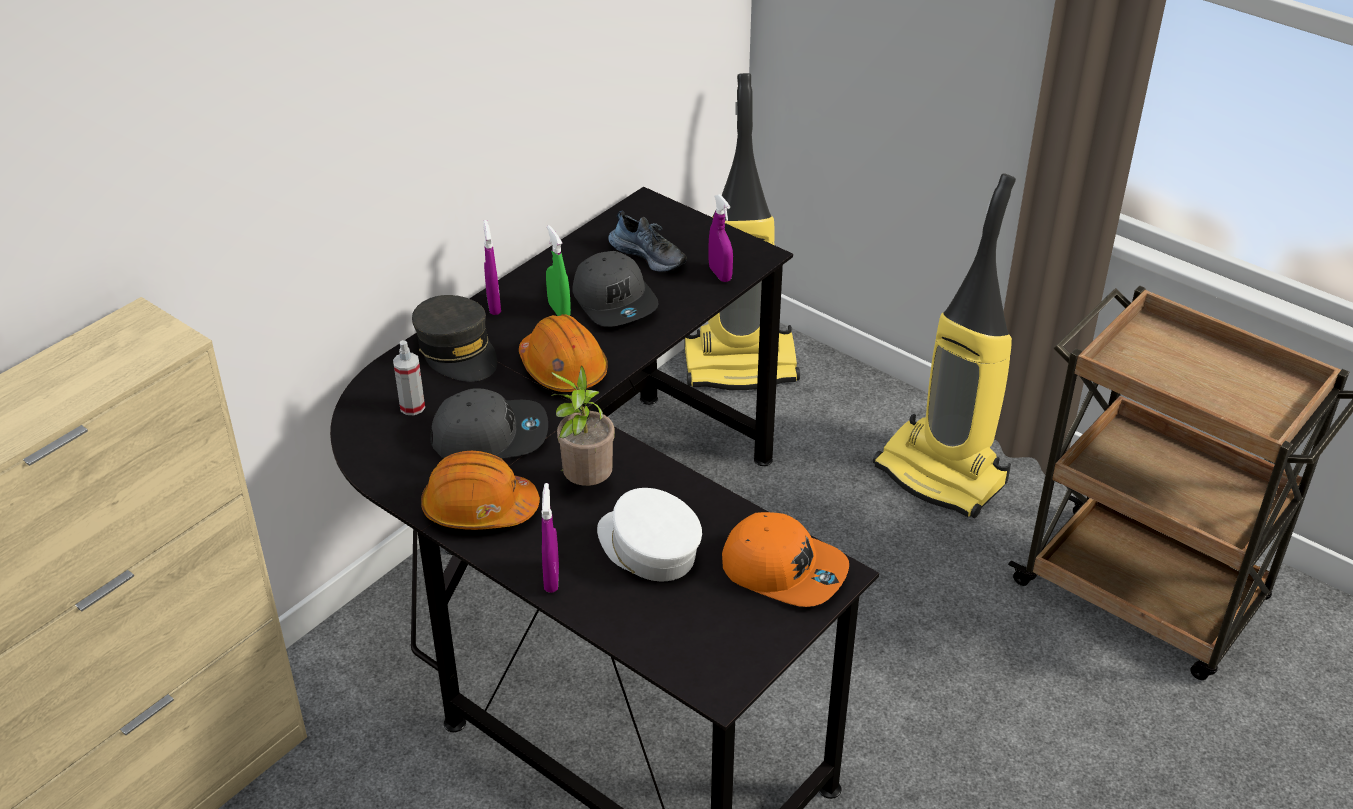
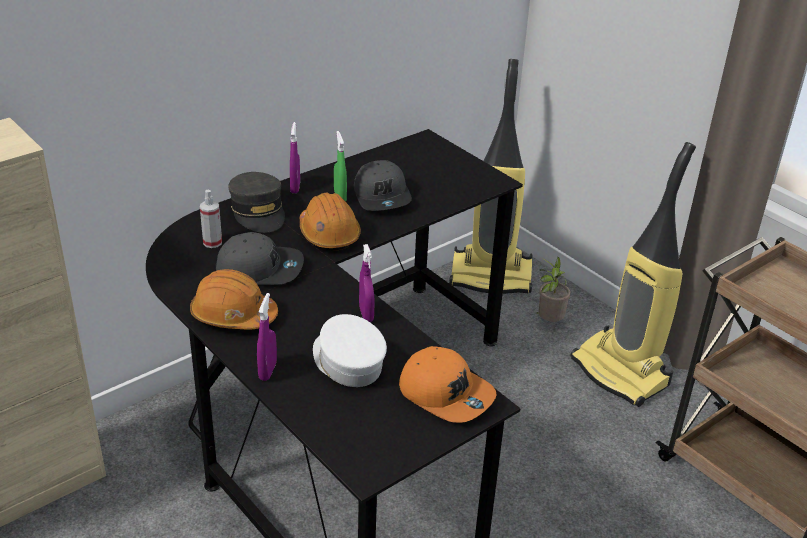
camera: 10 degrees right, 5 degrees down
(585, 483) = (317, 310): potted plant -> potted plant (548, 321)
(649, 255) = (417, 171): shoe -> none
(720, 274) = (464, 190): purple spray bottle -> purple spray bottle (366, 314)

